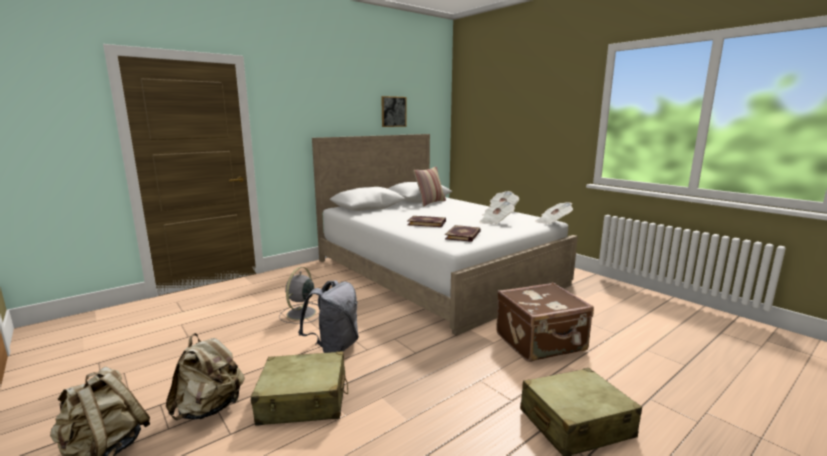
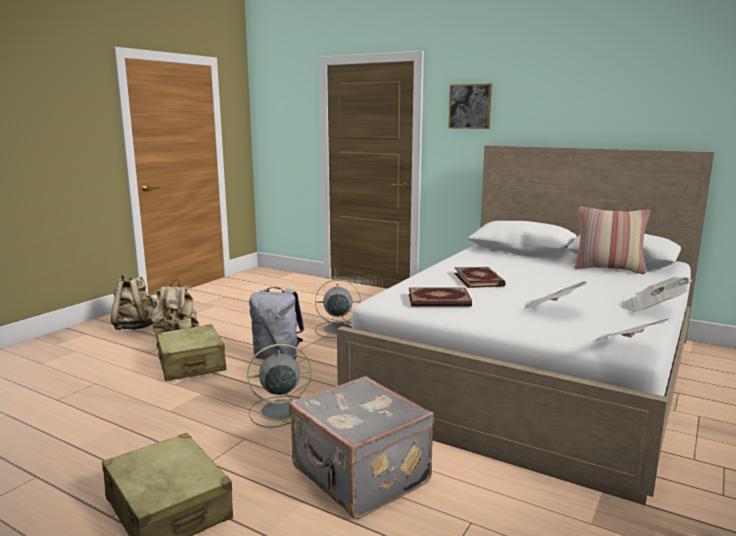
camera: 70 degrees right, 0 degrees up
(393, 111) = (638, 110): picture -> picture (470, 106)
(441, 360) = (279, 411): none -> grey fan
(541, 343) = (359, 477): brown suitcase -> grey suitcase

